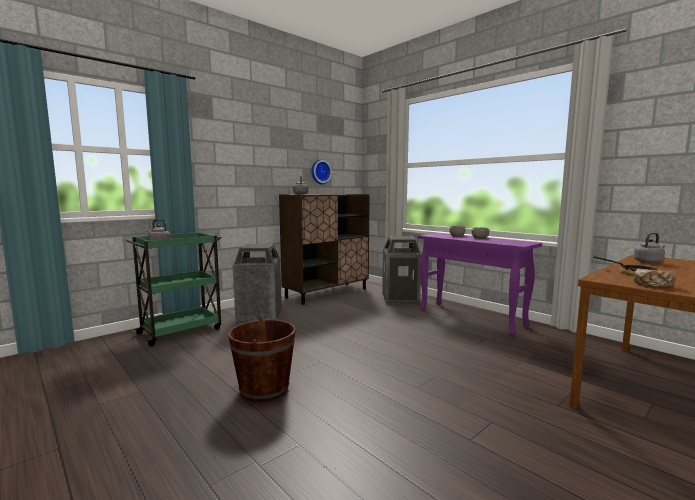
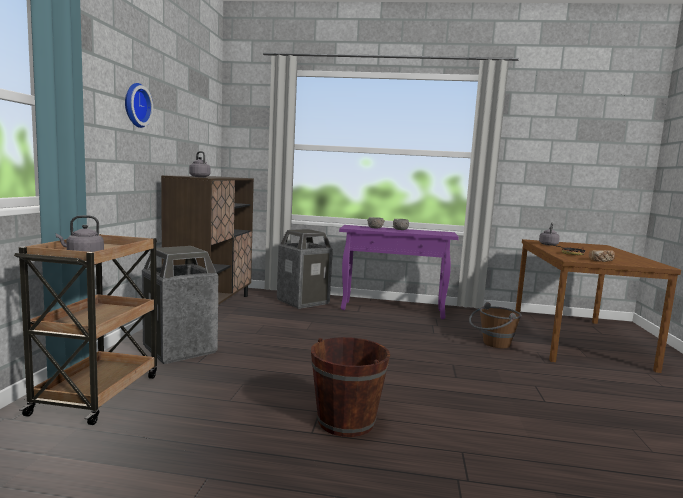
camera: 40 degrees left, 0 degrees up
(181, 330) = (98, 393): green cart -> brown cart
(320, 171) = (191, 145): wall clock -> wall clock (135, 105)
(523, 370) = (492, 344): none -> brown bucket

